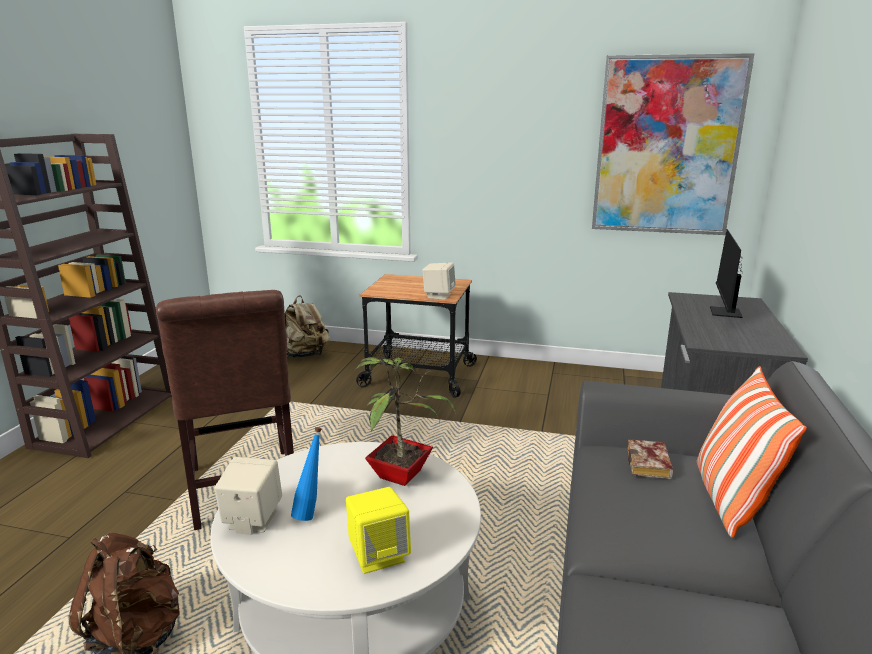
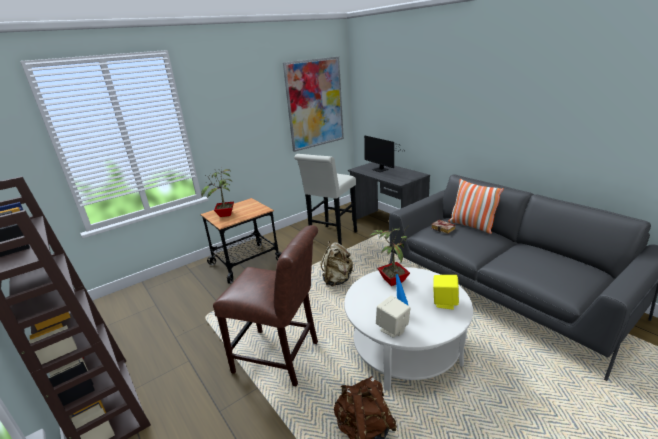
camera: 50 degrees left, 5 degrees up
(305, 355) = (161, 290): beige backpack -> beige backpack (337, 280)
(401, 285) = (225, 215): none -> potted plant
(438, 295) = (258, 211): beige speaker -> none
(574, 408) = (331, 238): none -> white stool

